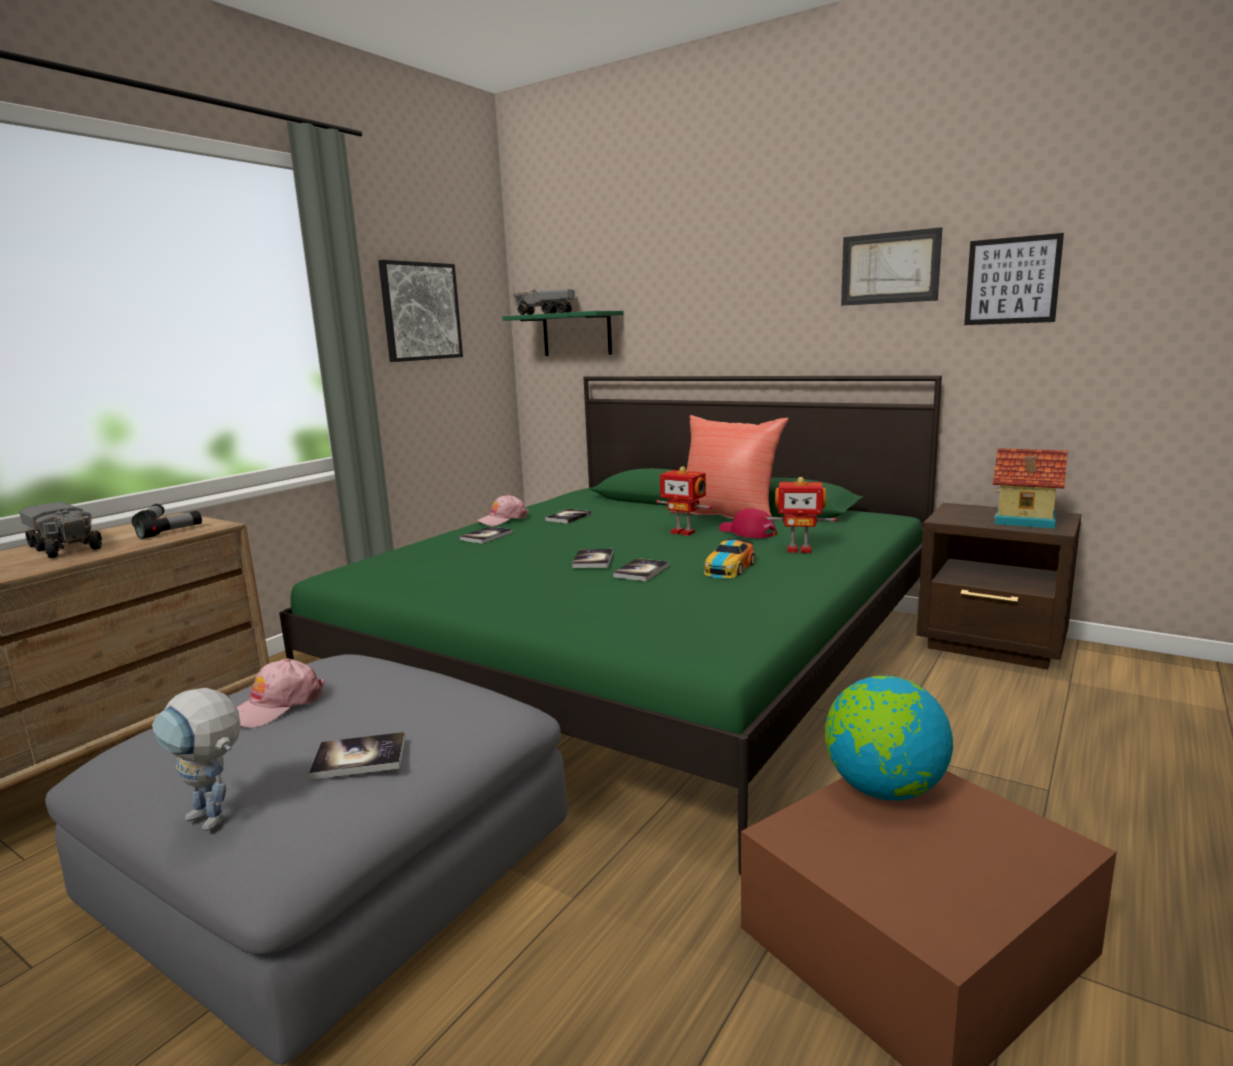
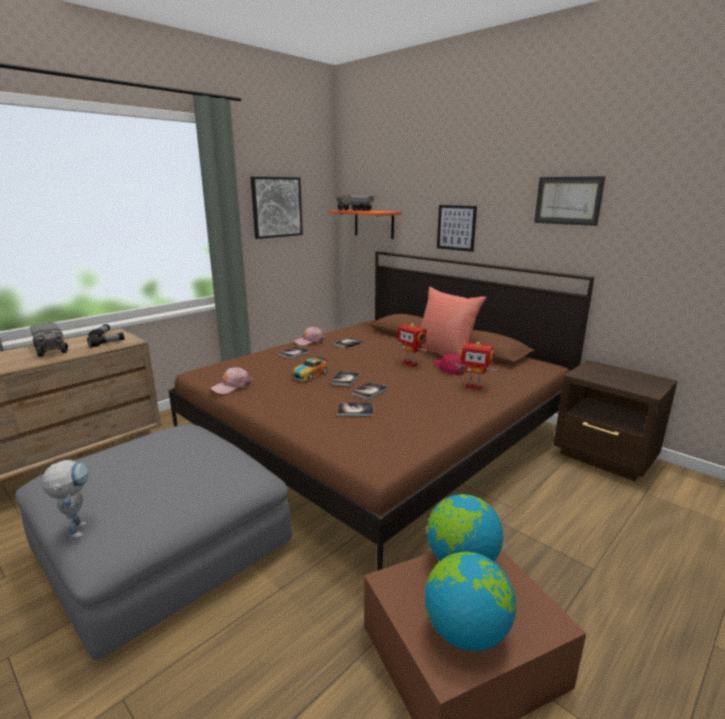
camera: 10 degrees right, 5 degrees up
(216, 821) = (77, 527): toy robot -> toy robot turned 150 degrees counterclockwise
(276, 705) = (135, 457): pink cap -> pink cap (231, 386)
(359, 758) = (161, 499): book -> book (355, 410)
(577, 334) = (374, 223): green shelf -> orange shelf
(640, 658) = (377, 436): green bed -> brown bed
(729, 568) = (422, 396): toy car -> toy car (310, 374)
(943, 880) = (466, 632): none -> globe
(1012, 281) = (648, 217): picture -> picture (456, 228)
(1025, 520) = (634, 382): toy house -> none

